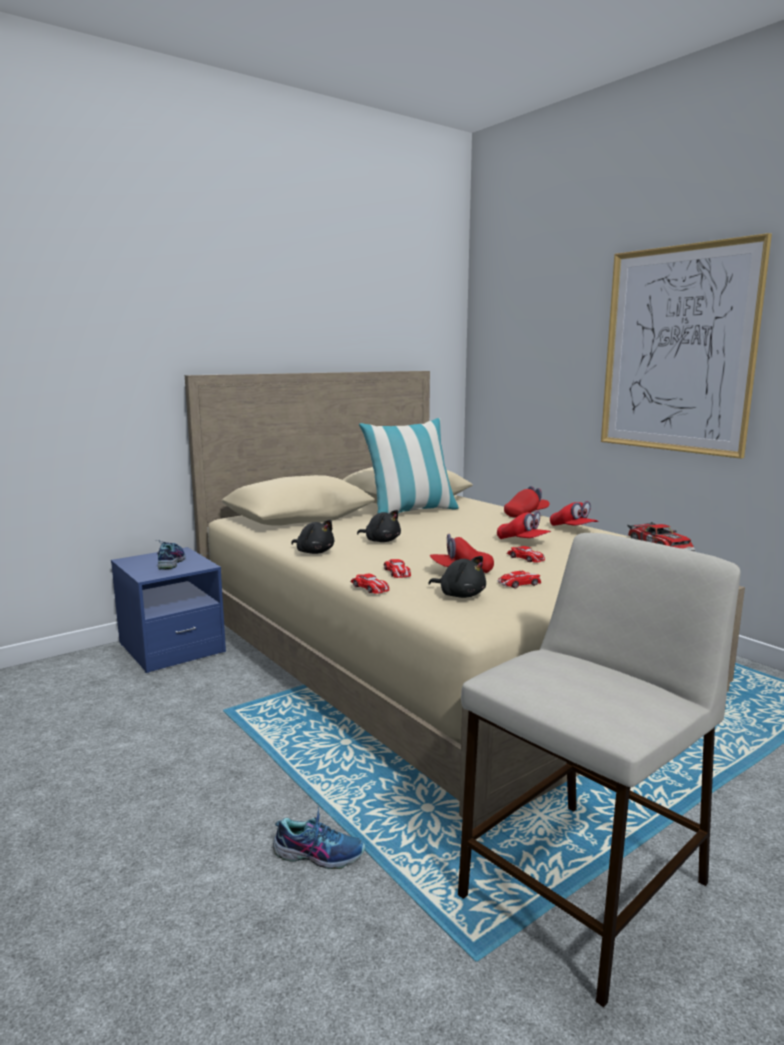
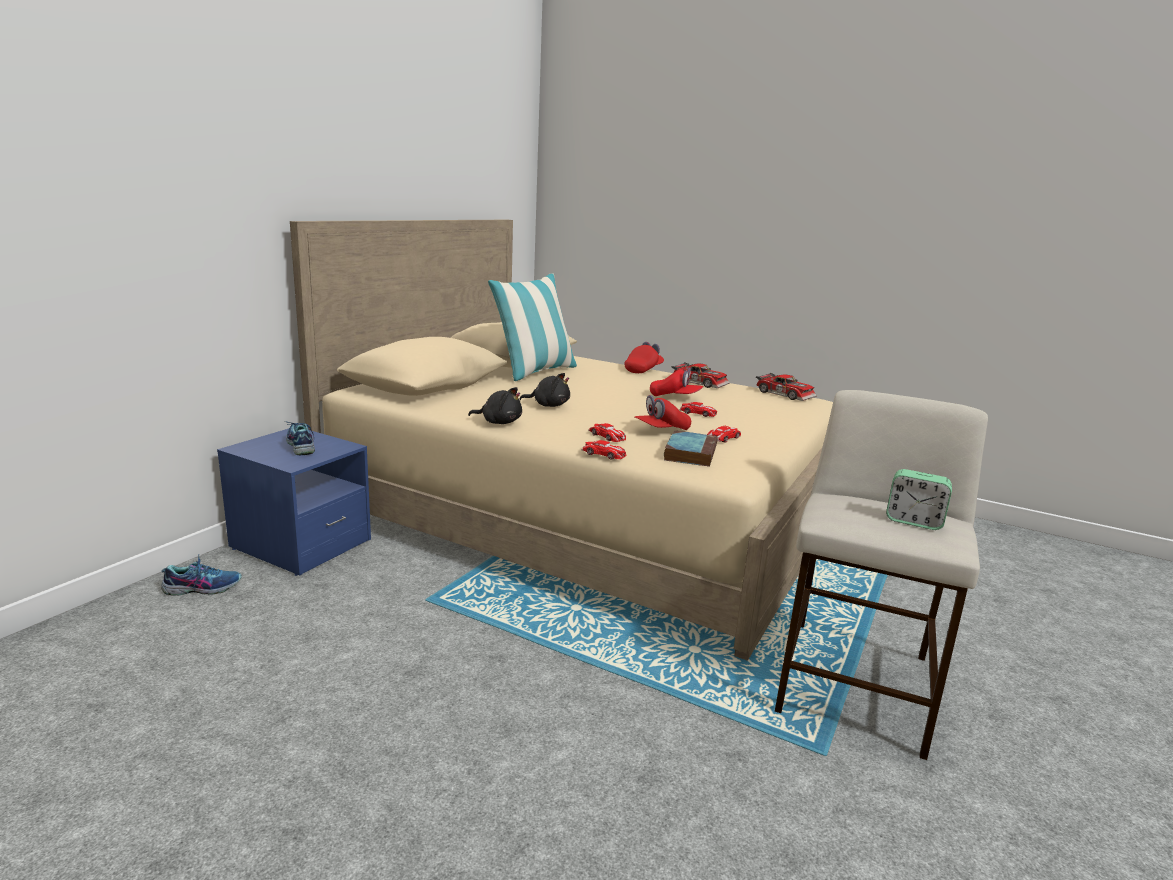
camera: 25 degrees left, 5 degrees up
(319, 853) = (638, 709): shoe -> shoe (203, 587)
(460, 595) = (690, 453): black plush toy -> book
(573, 529) = (700, 382): red cap -> toy car
(603, 693) = (913, 521): none -> alarm clock
(677, 350) = (773, 214): picture -> none

